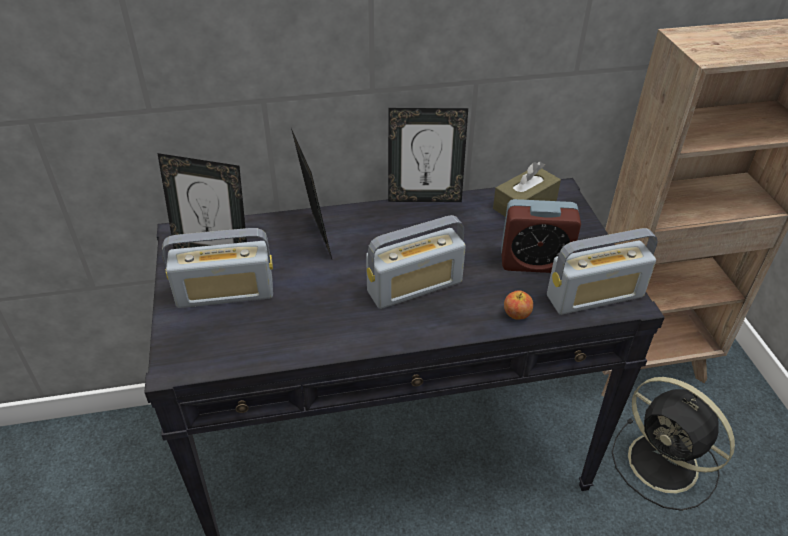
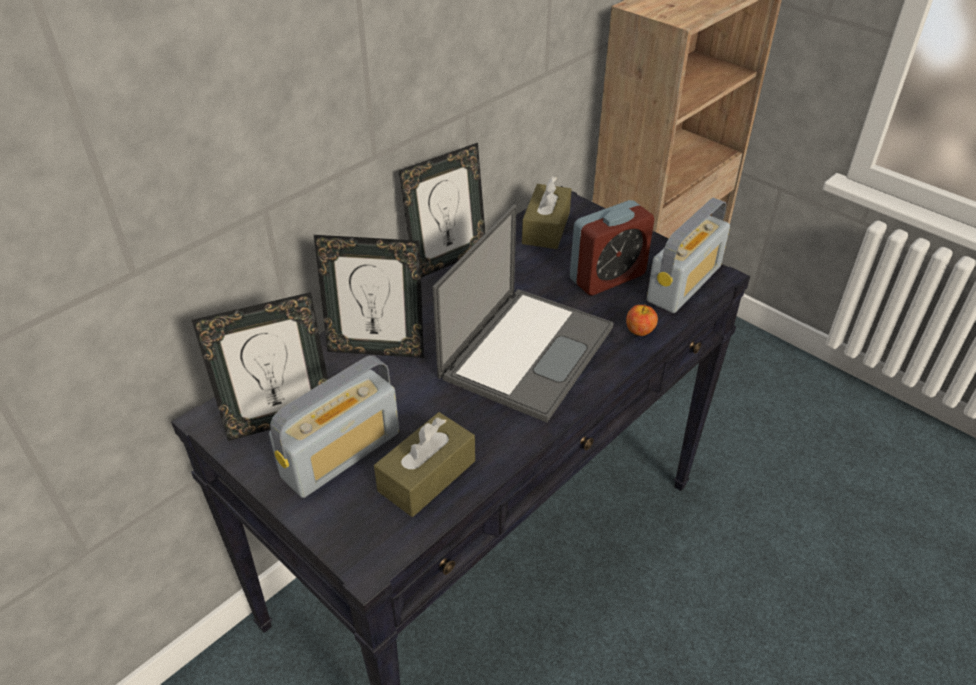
camera: 35 degrees left, 0 degrees up
(260, 335) = (427, 476): none -> brown tissue box
(315, 237) = (377, 349): picture frame -> picture frame turned 150 degrees clockwise
(415, 287) = (527, 350): radio -> laptop
(665, 465) = (724, 429): black fan -> none

